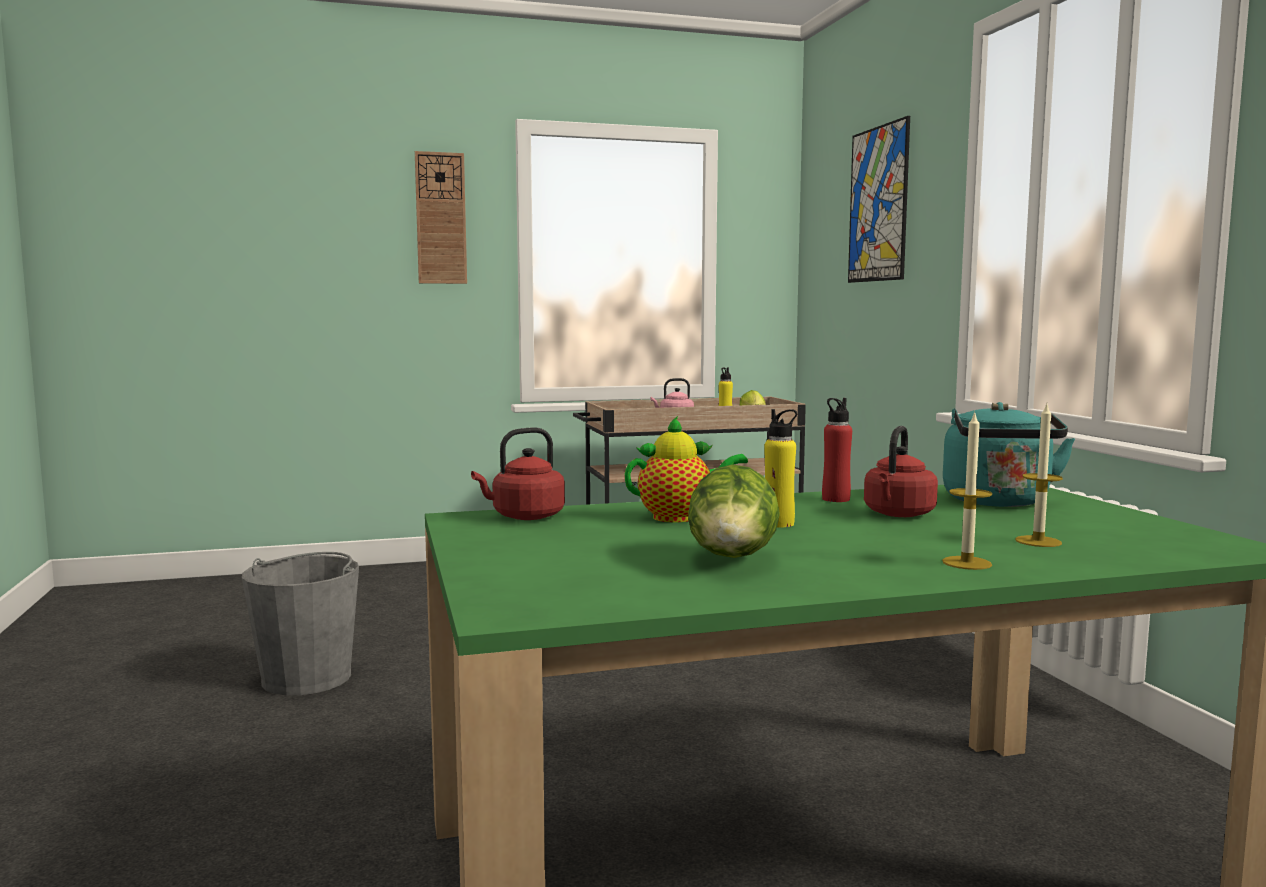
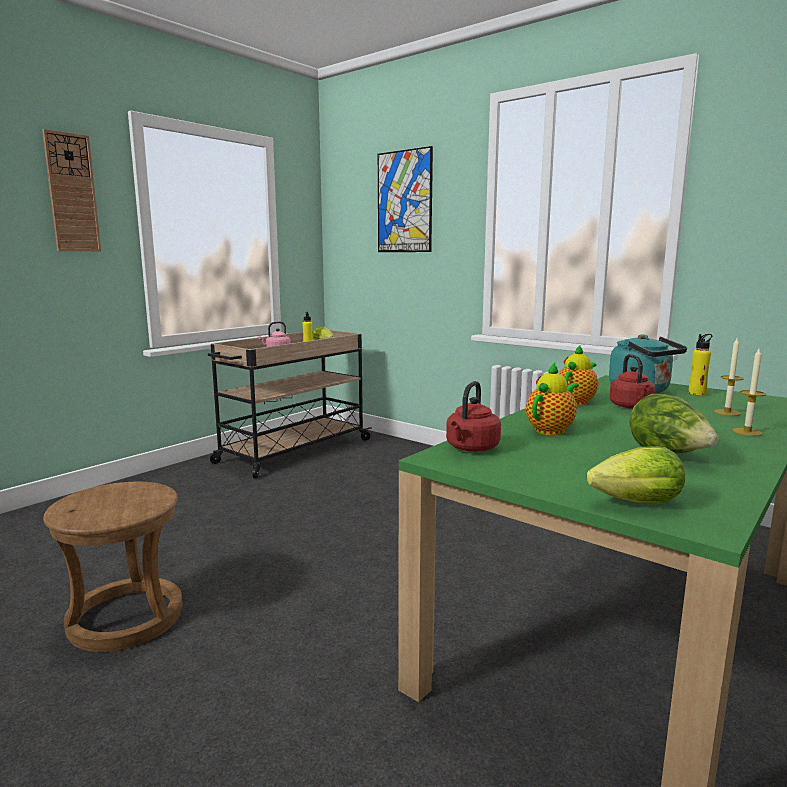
camera: 35 degrees left, 5 degrees up
(307, 677) = (126, 617): grey bucket -> brown stool
(508, 582) = (631, 503): none -> lettuce
(778, 524) = (607, 424): yellow bottle -> yellow bottle (697, 393)
(835, 499) = (576, 401): red bottle -> teapot

